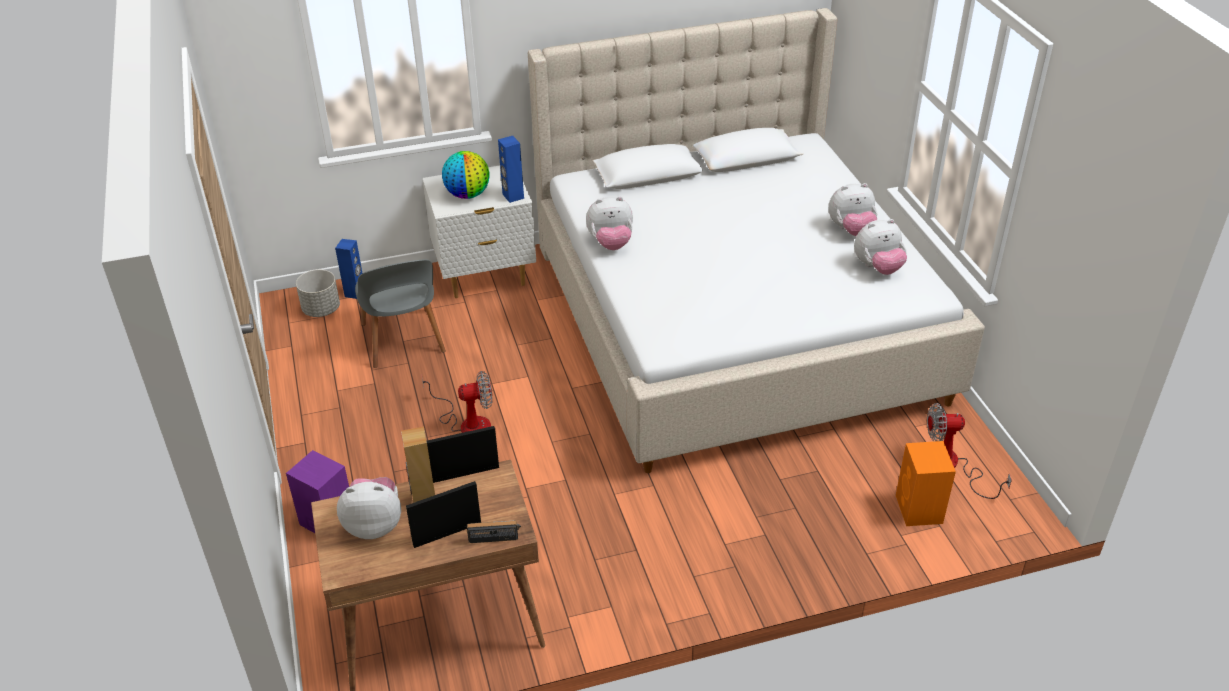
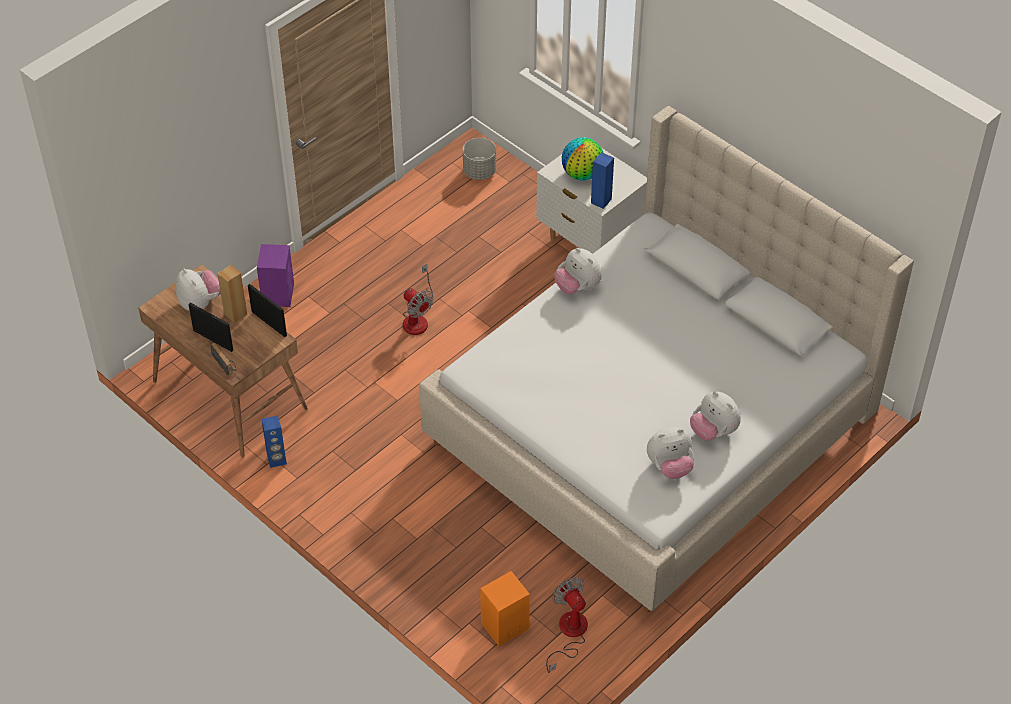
camera: 60 degrees right, 10 degrees up
(355, 293) = (512, 179): blue speaker -> blue speaker (277, 460)
(403, 341) = (478, 236): grey chair -> none
(878, 268) = (669, 466): plush toy -> plush toy turned 60 degrees counterclockwise

